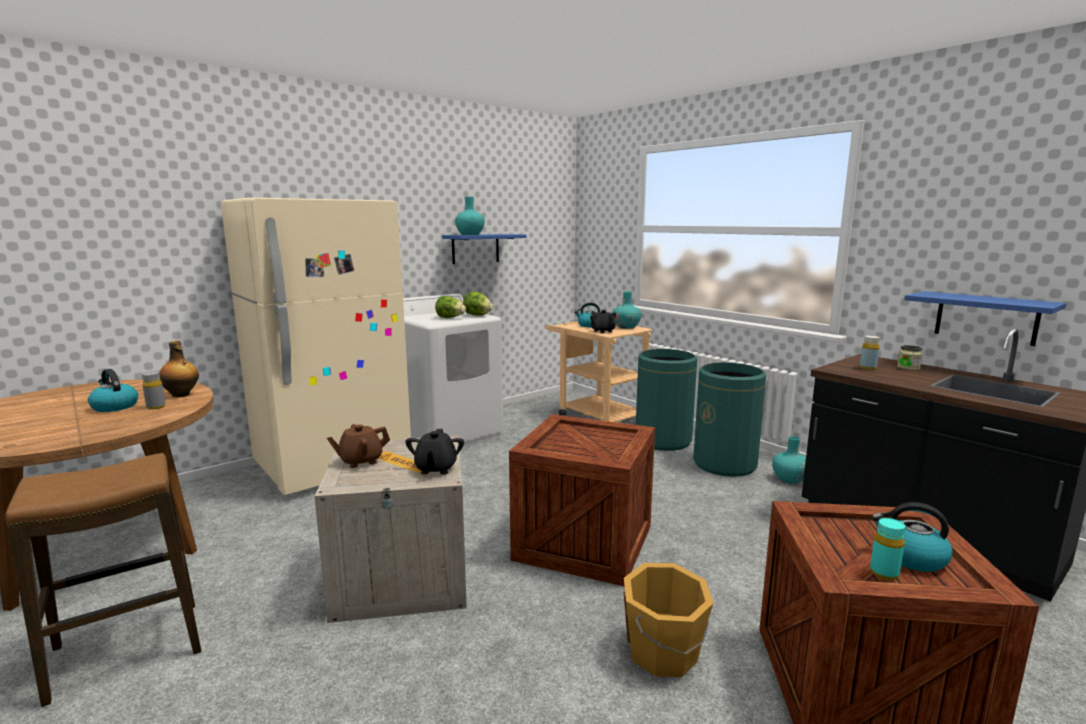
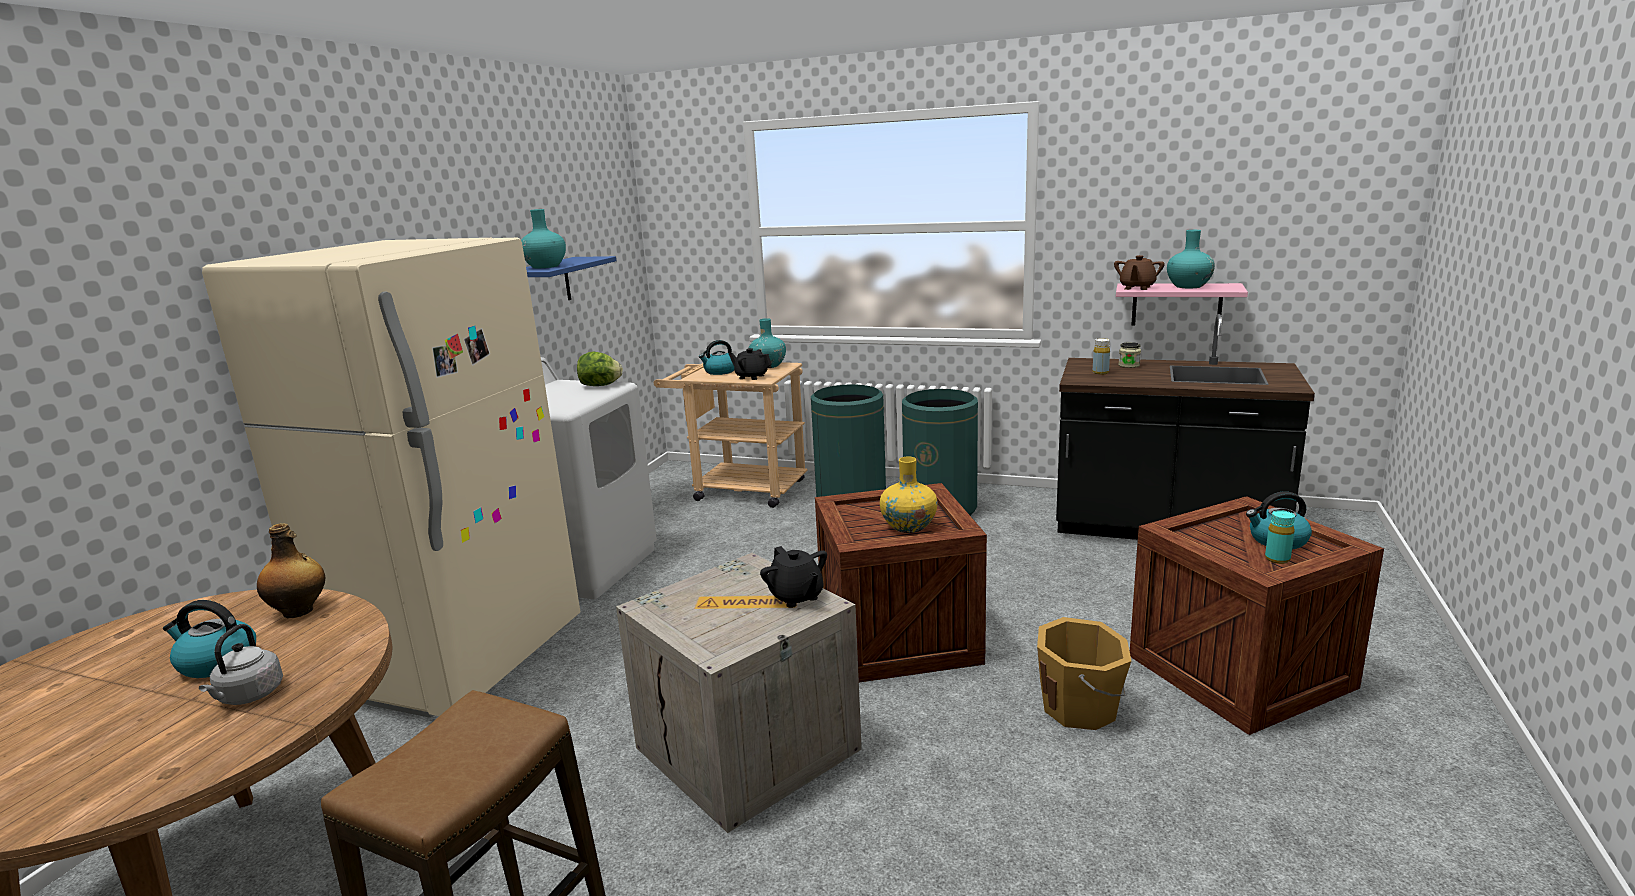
camera: 30 degrees left, 5 degrees up
(92, 424) = (249, 696): none -> grey kettle
(156, 407) = (301, 640): grey bottle -> none
(360, 461) = (690, 618): brown teapot -> brown teapot (1137, 288)
(450, 318) = (572, 397): lettuce -> none
(586, 449) = (909, 526): none -> yellow vase
(789, 479) = (1014, 507): turquoise vase -> turquoise vase (1188, 286)
(986, 318) = (1176, 304): blue shelf -> pink shelf

